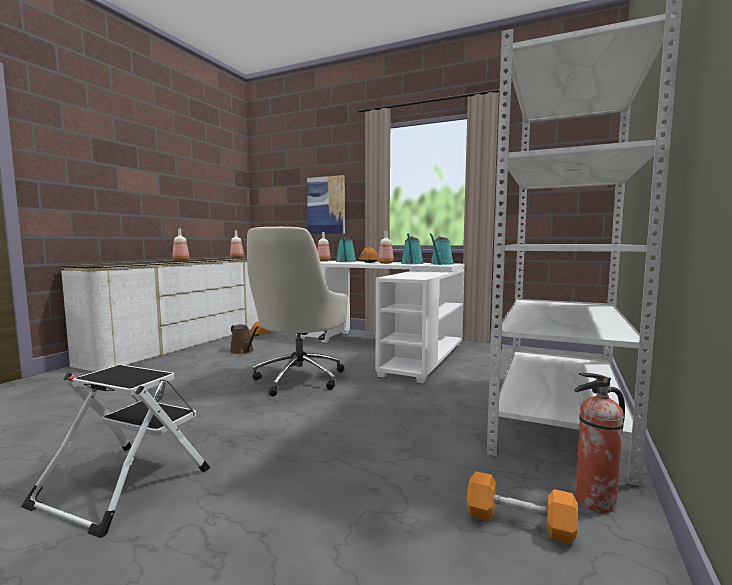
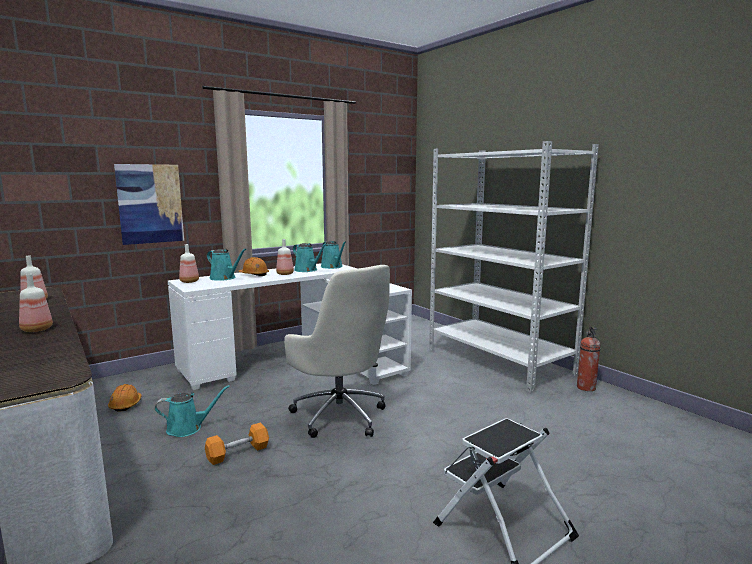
camera: 60 degrees left, 5 degrees up
(243, 351) = (188, 428): brown watering can -> turquoise watering can
(519, 522) = (598, 408): orange dumbbell -> orange dumbbell (238, 453)

